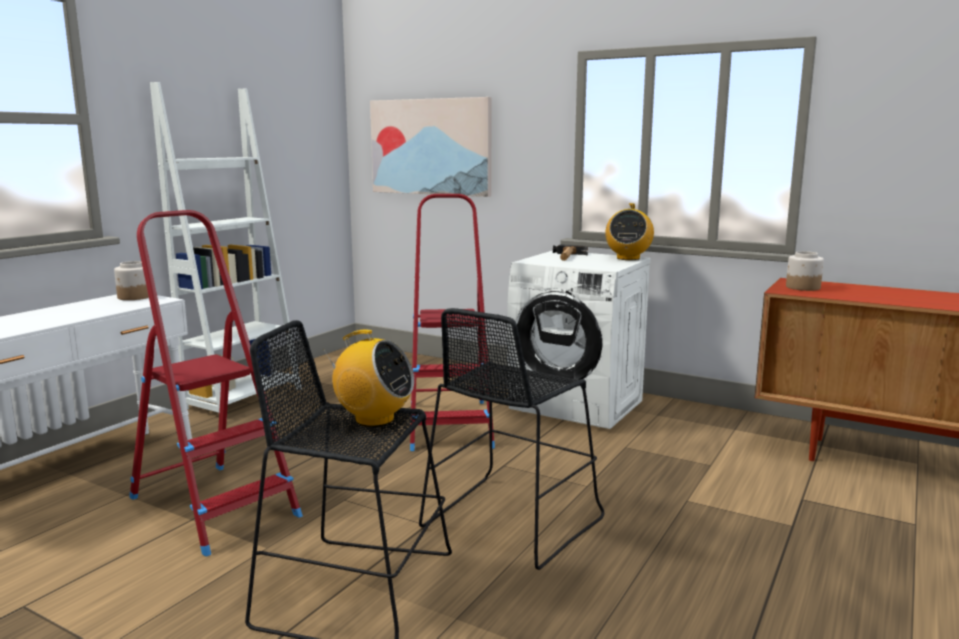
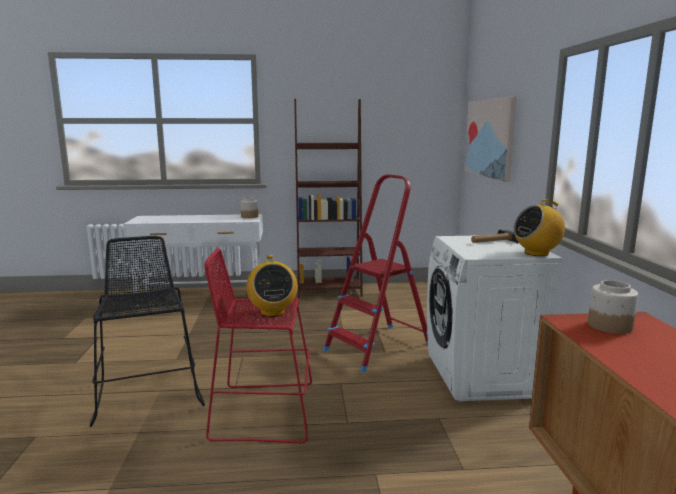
camera: 55 degrees right, 0 degrees up
(214, 507) = (205, 333): red step ladder -> none
(243, 398) = (329, 291): white bookcase -> brown bookcase
(374, 419) = (155, 300): radio -> radio (272, 312)
(511, 520) = (266, 411): black stool -> red stool

